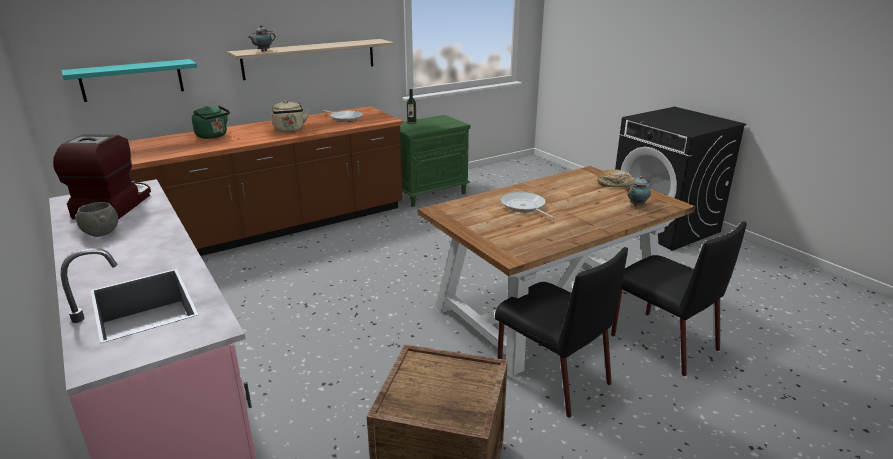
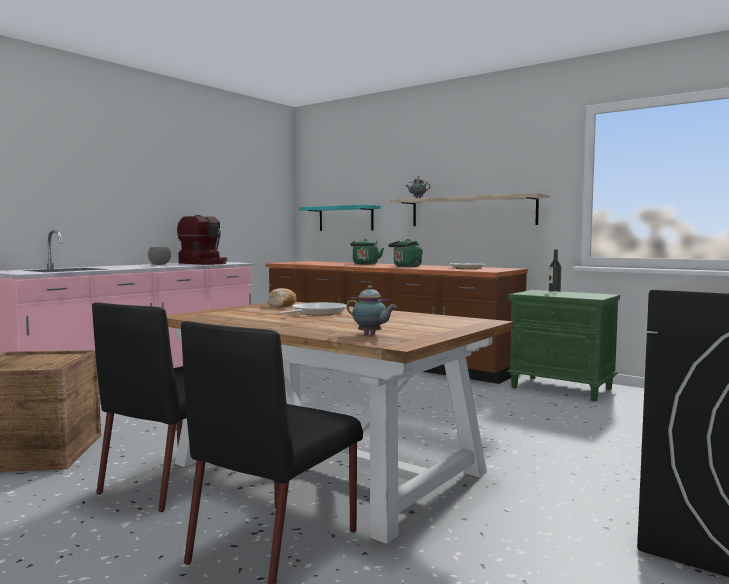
camera: 70 degrees right, 20 degrees down
(113, 205) = (204, 263): coffee machine -> coffee machine turned 60 degrees clockwise
(289, 130) = (406, 266): beige kettle -> green kettle
(615, 184) = (447, 328): bread -> bread (282, 306)

